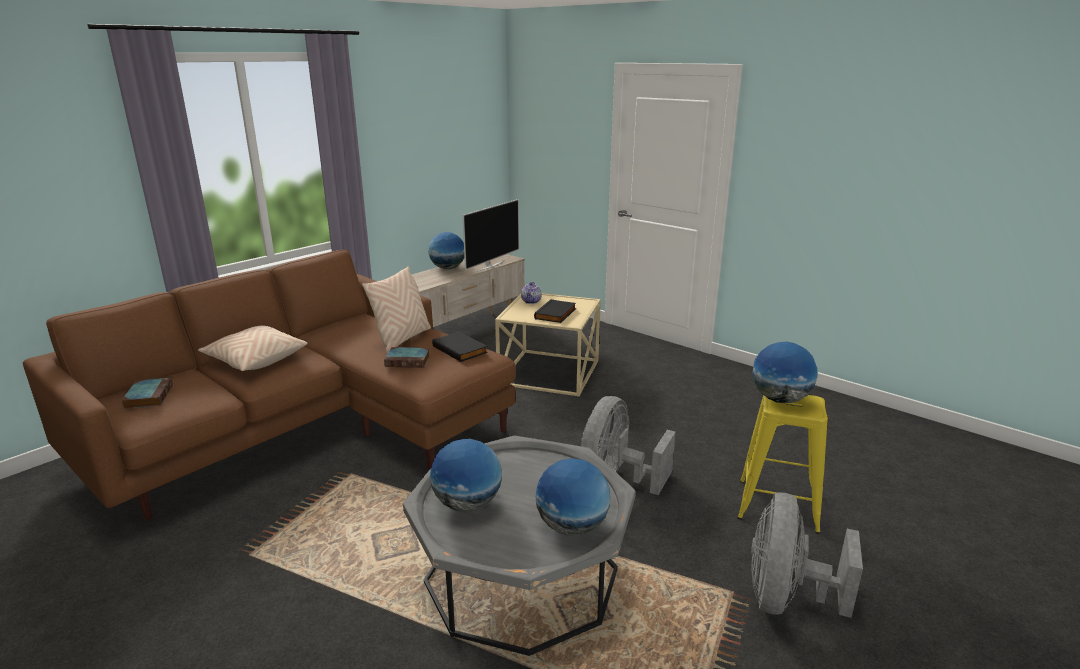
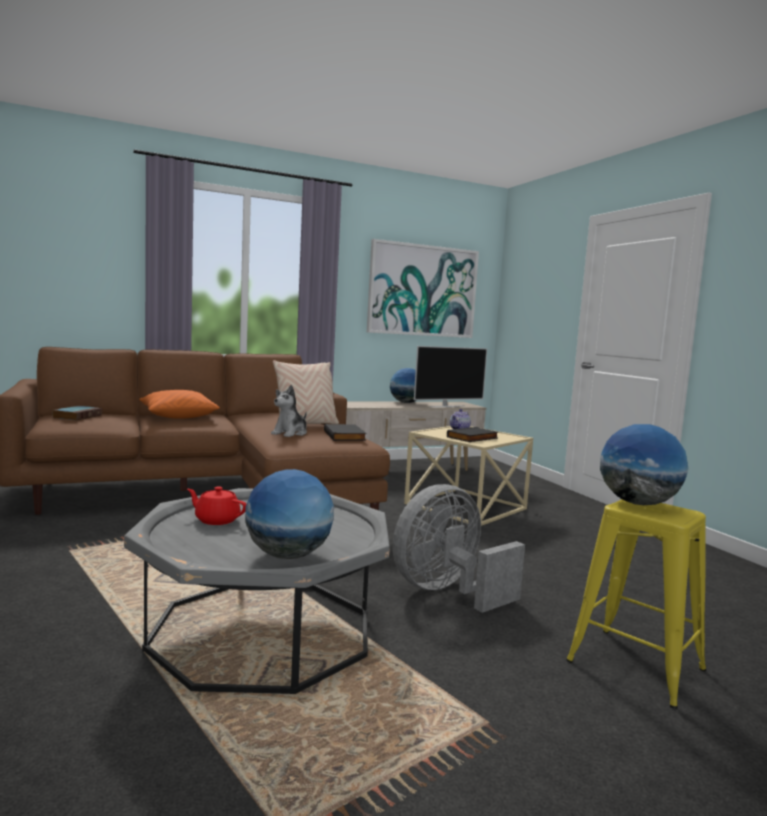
camera: 25 degrees right, 15 degrees down
(255, 360) = (177, 416): beige pillow -> orange pillow
(409, 361) = (290, 433): book -> plush toy
(439, 140) = (422, 290): none -> picture
(467, 504) = (216, 520): globe -> red teapot
(785, 598) = (559, 755): grey fan -> none

